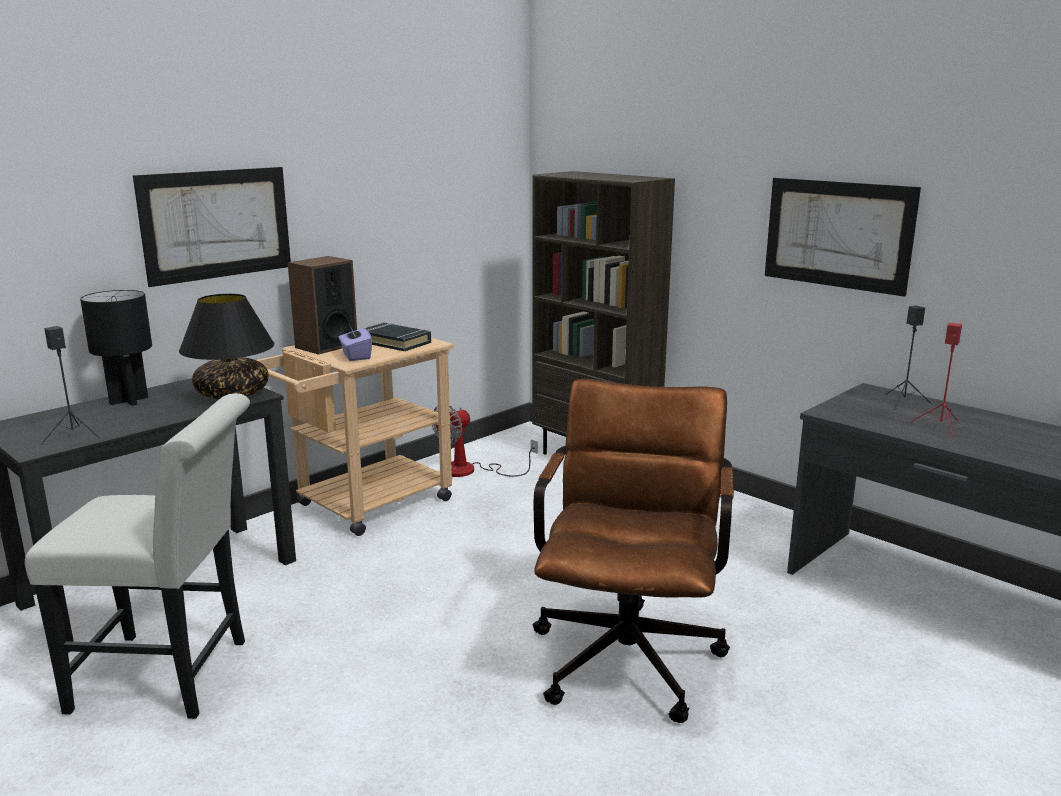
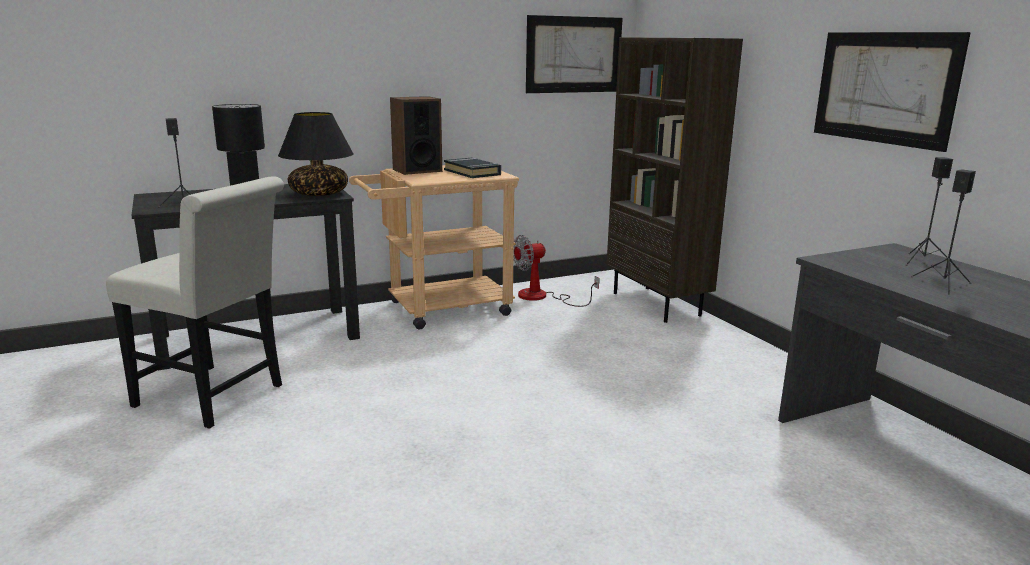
camera: 20 degrees right, 0 degrees up
(217, 224) = (334, 61): picture -> picture (574, 55)
(356, 356) = (430, 178): purple tissue box -> none
(629, 650) = (577, 452): brown office chair -> none
(940, 427) = (943, 284): red speaker -> black speaker

